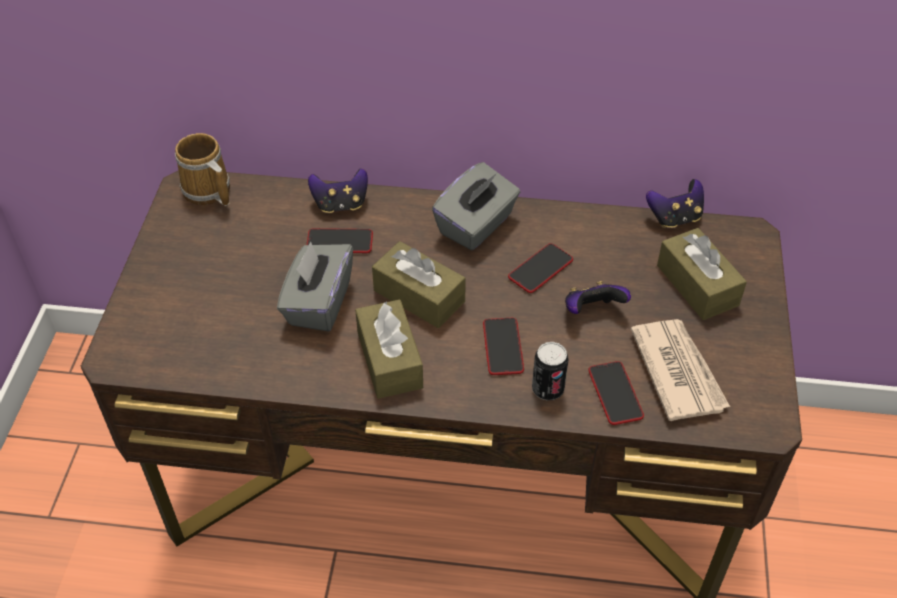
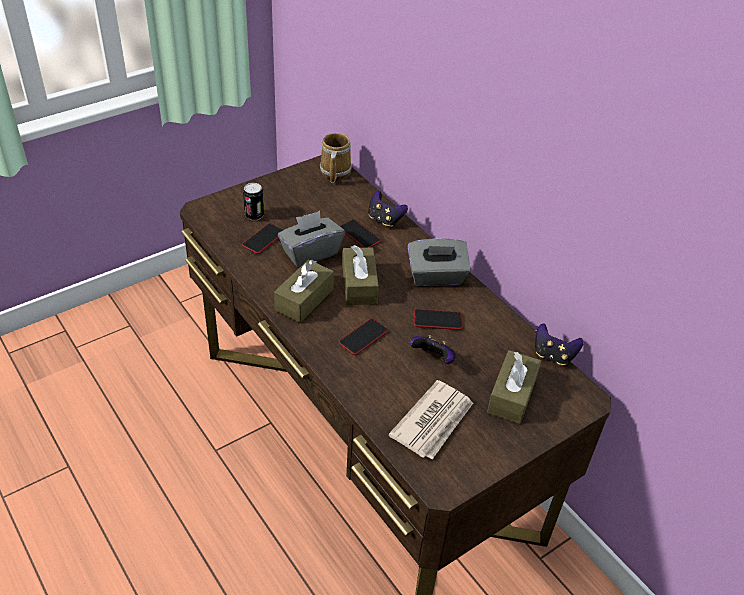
camera: 45 degrees right, 5 degrees down
(547, 389) = (355, 372): can -> can (254, 215)
(615, 393) = (385, 403): phone -> phone (264, 239)

